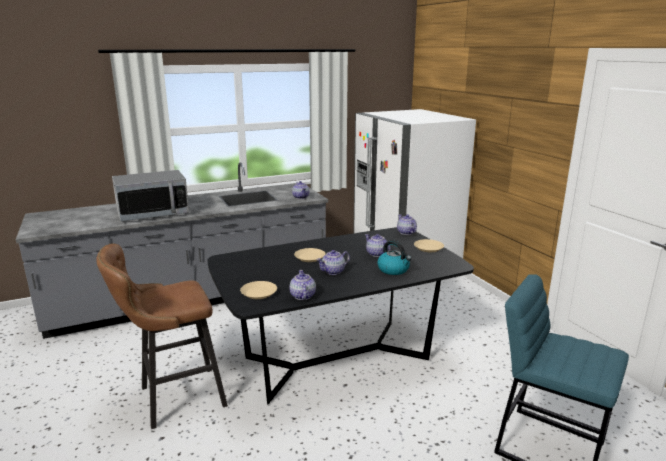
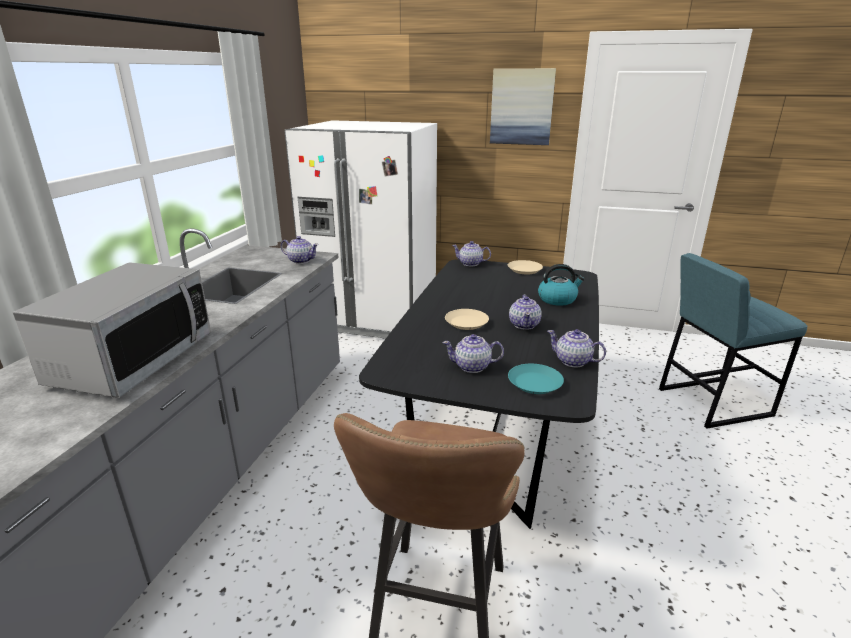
camera: 50 degrees left, 5 degrees up
(258, 293) = (534, 383): beige plate -> turquoise plate
(376, 254) = (506, 292): teapot -> teapot (472, 367)
(532, 113) = (521, 107): none -> picture

